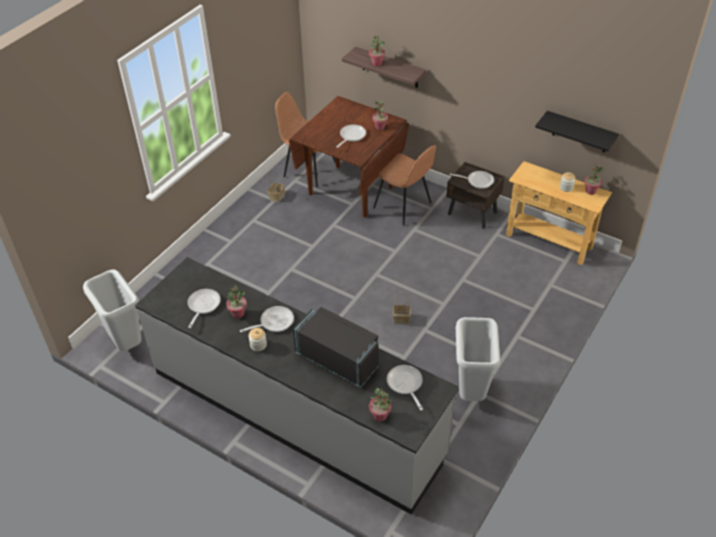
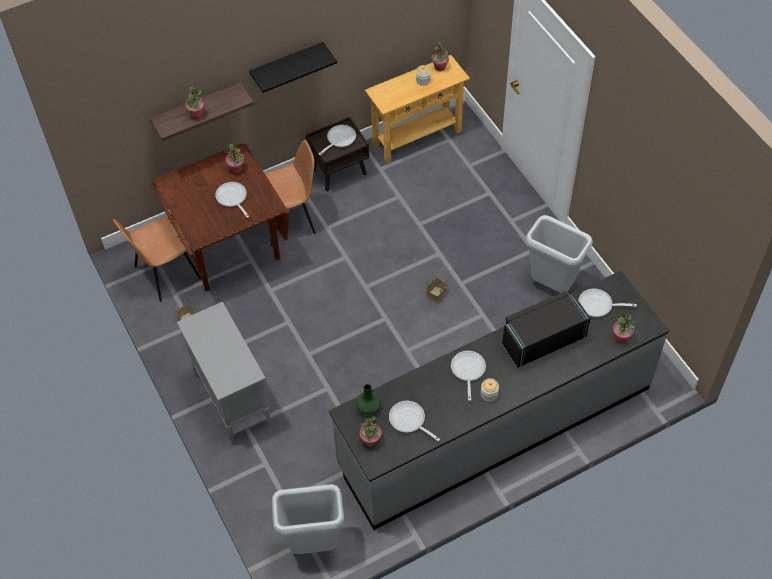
camera: 60 degrees left, 10 degrees up
(202, 277) = (368, 407): none -> green vase
(227, 246) = (232, 398): none -> grey cabinet
(238, 313) = (438, 395): potted plant -> potted plant (370, 441)
(580, 132) = (409, 27): black shelf -> black shelf (287, 66)

